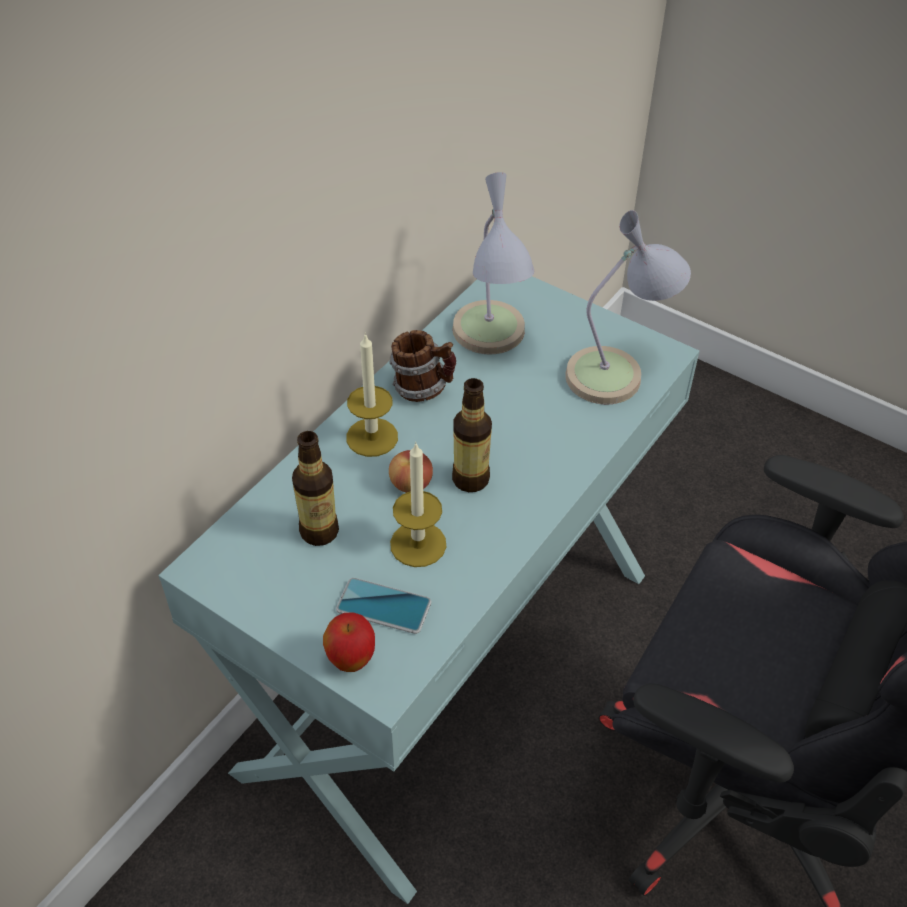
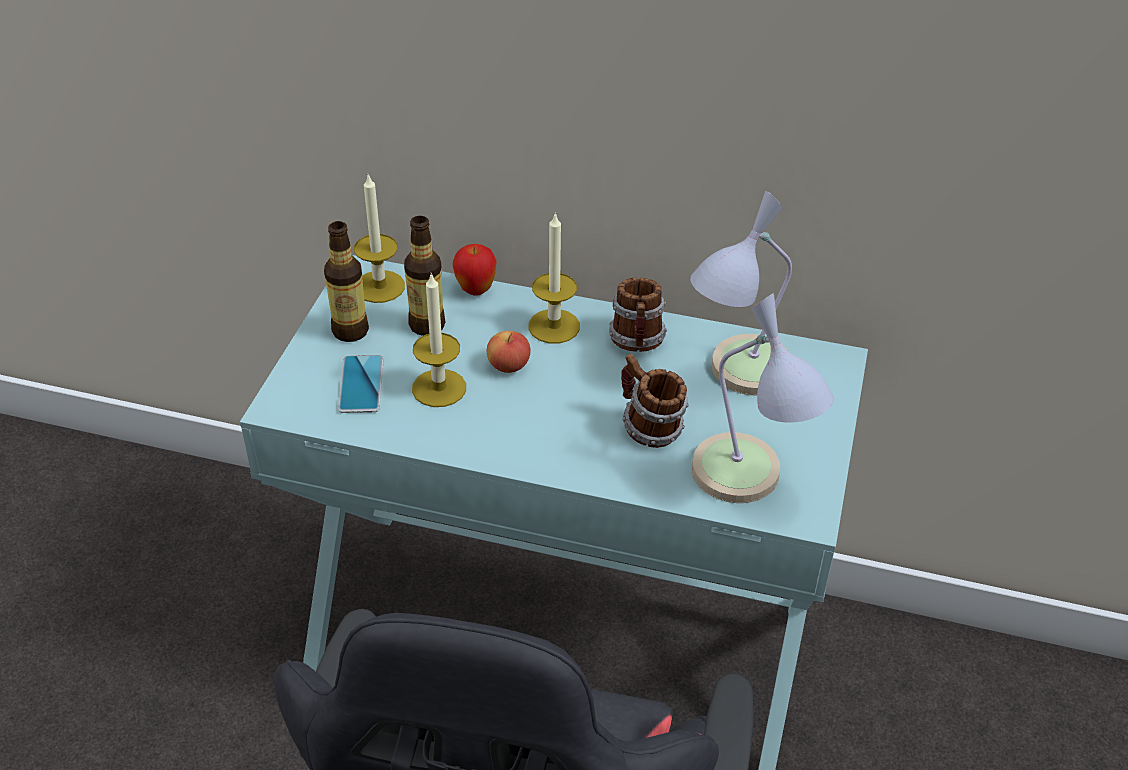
camera: 70 degrees right, 5 degrees down
(235, 557) = (379, 286): none -> candle
(351, 661) = (298, 380): apple -> apple (475, 290)
(470, 479) = (534, 403): bottle -> bottle (350, 331)
(535, 413) = (649, 428): none -> mug

